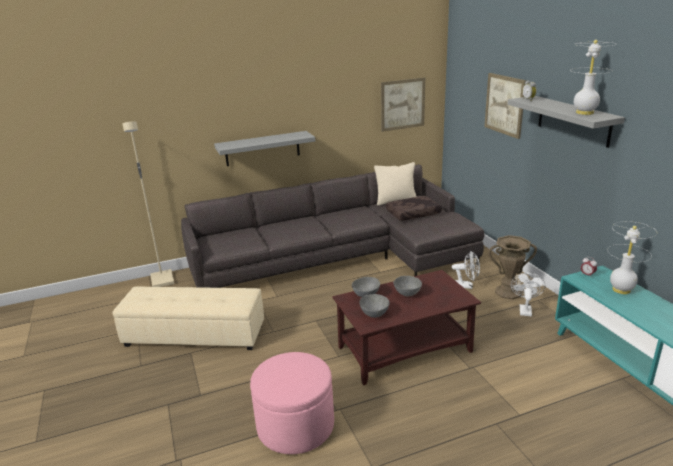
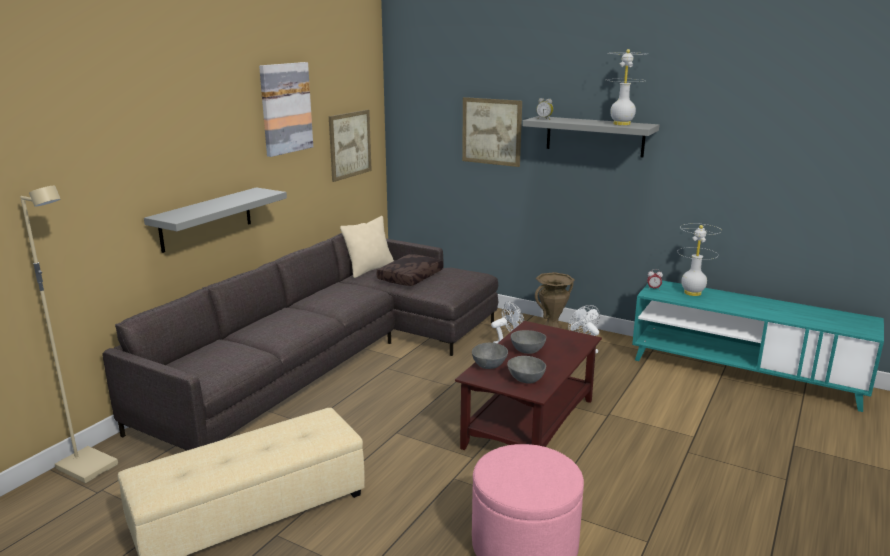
camera: 40 degrees left, 5 degrees down
(337, 76) = (285, 108): none -> picture

